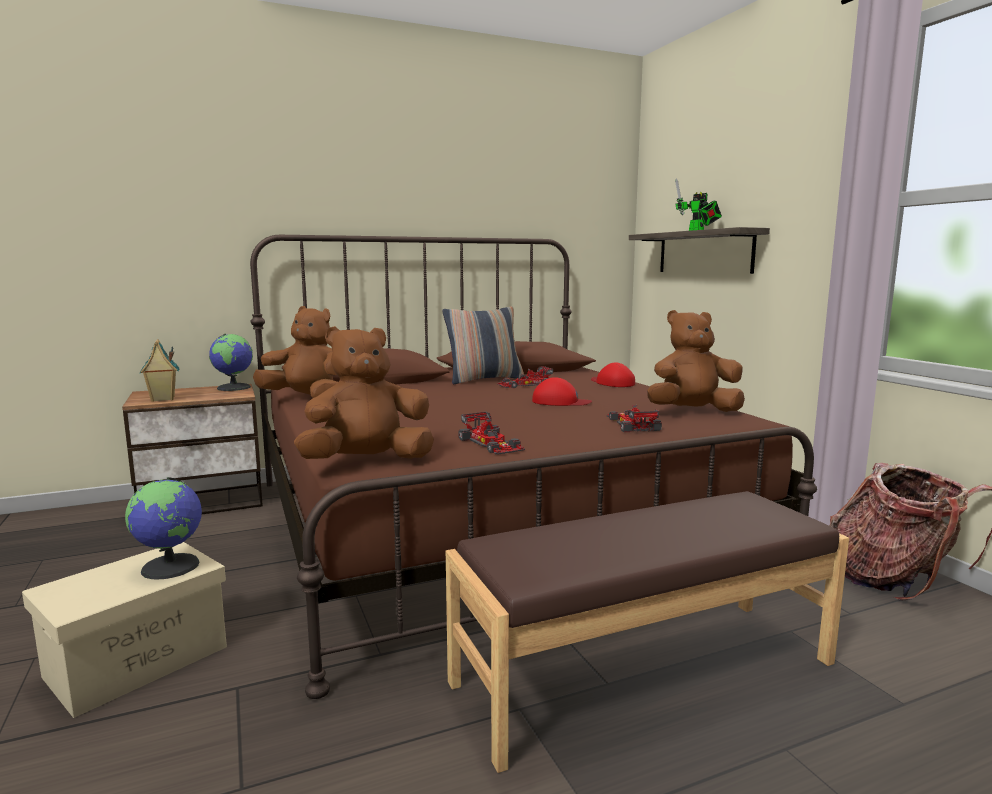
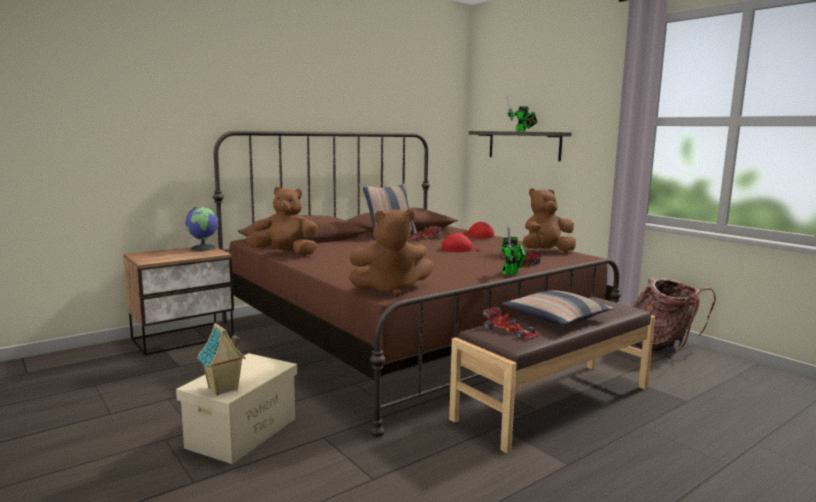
camera: 15 degrees left, 0 degrees up
(162, 399) = (161, 259): toy house -> toy house (223, 389)
(171, 566) = (262, 367): globe -> none
(367, 462) = (391, 289): brown plush toy -> brown plush toy turned 150 degrees counterclockwise
(491, 443) = (450, 275): toy car -> toy car (510, 331)
(596, 444) = (512, 273): none -> toy robot
(647, 528) = (556, 318): none -> pillow

